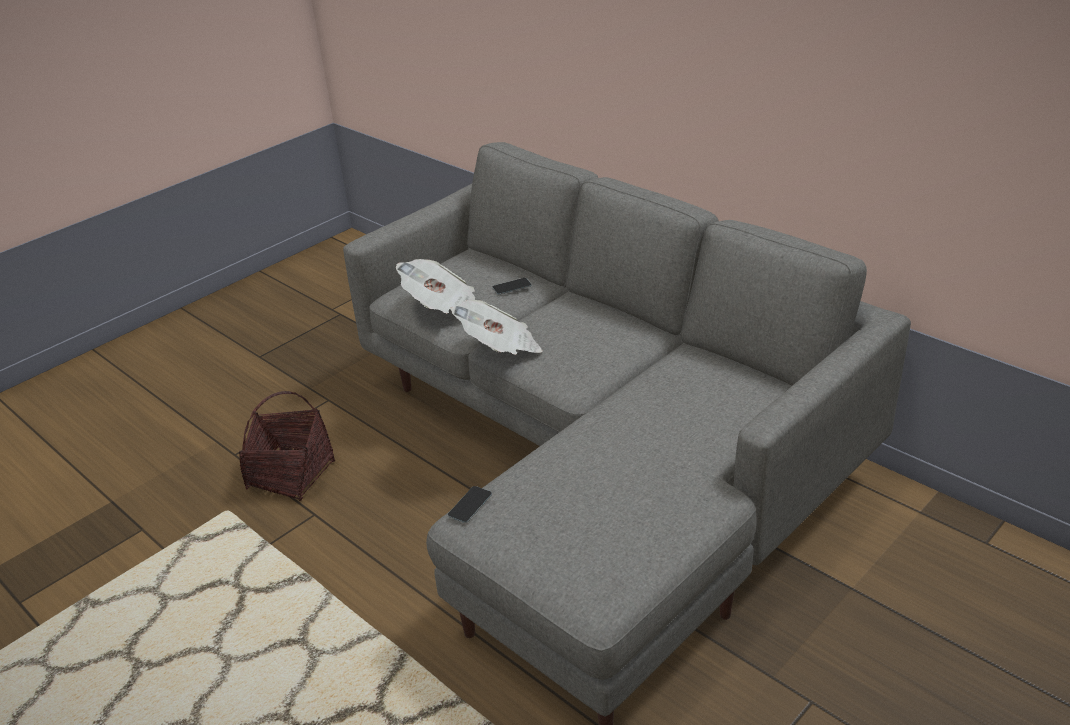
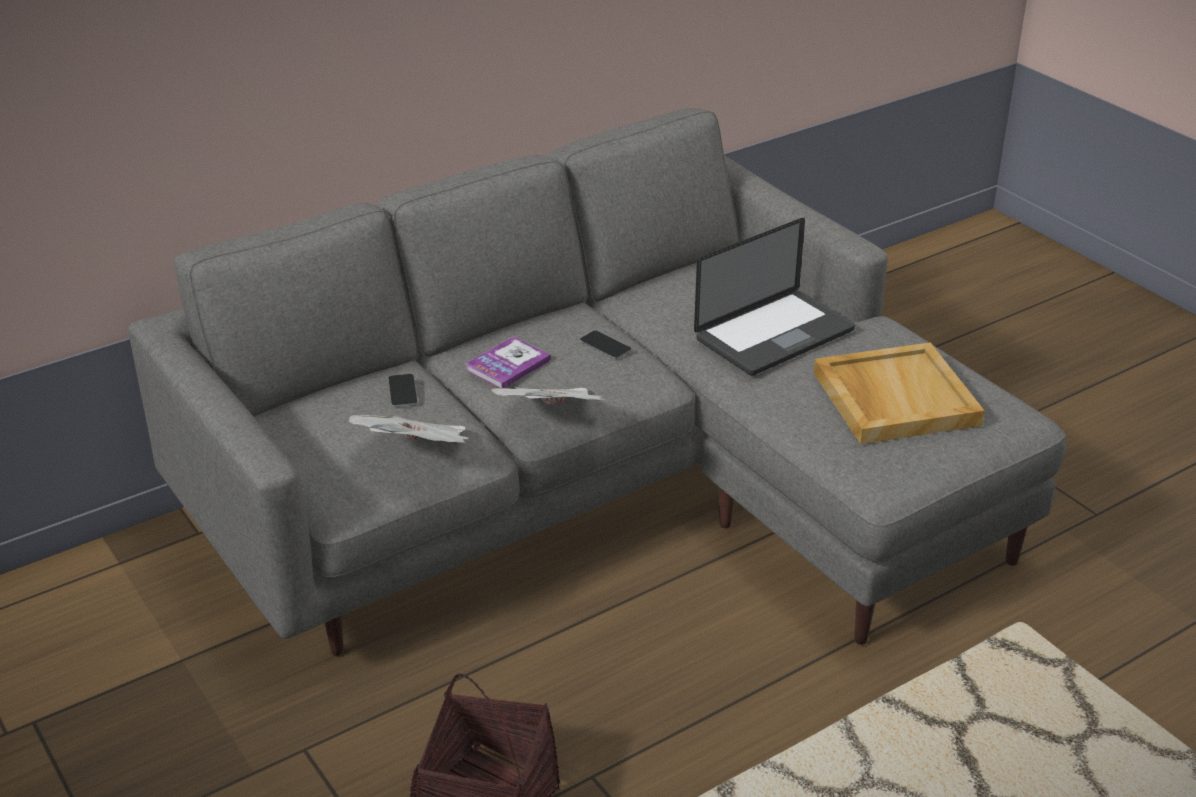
camera: 80 degrees left, 0 degrees up
(470, 505) = (860, 477): phone -> phone (605, 345)
(559, 317) = (507, 365): none -> book
(591, 511) = (894, 398): none -> beige tray
(663, 430) = (774, 335): none -> laptop

